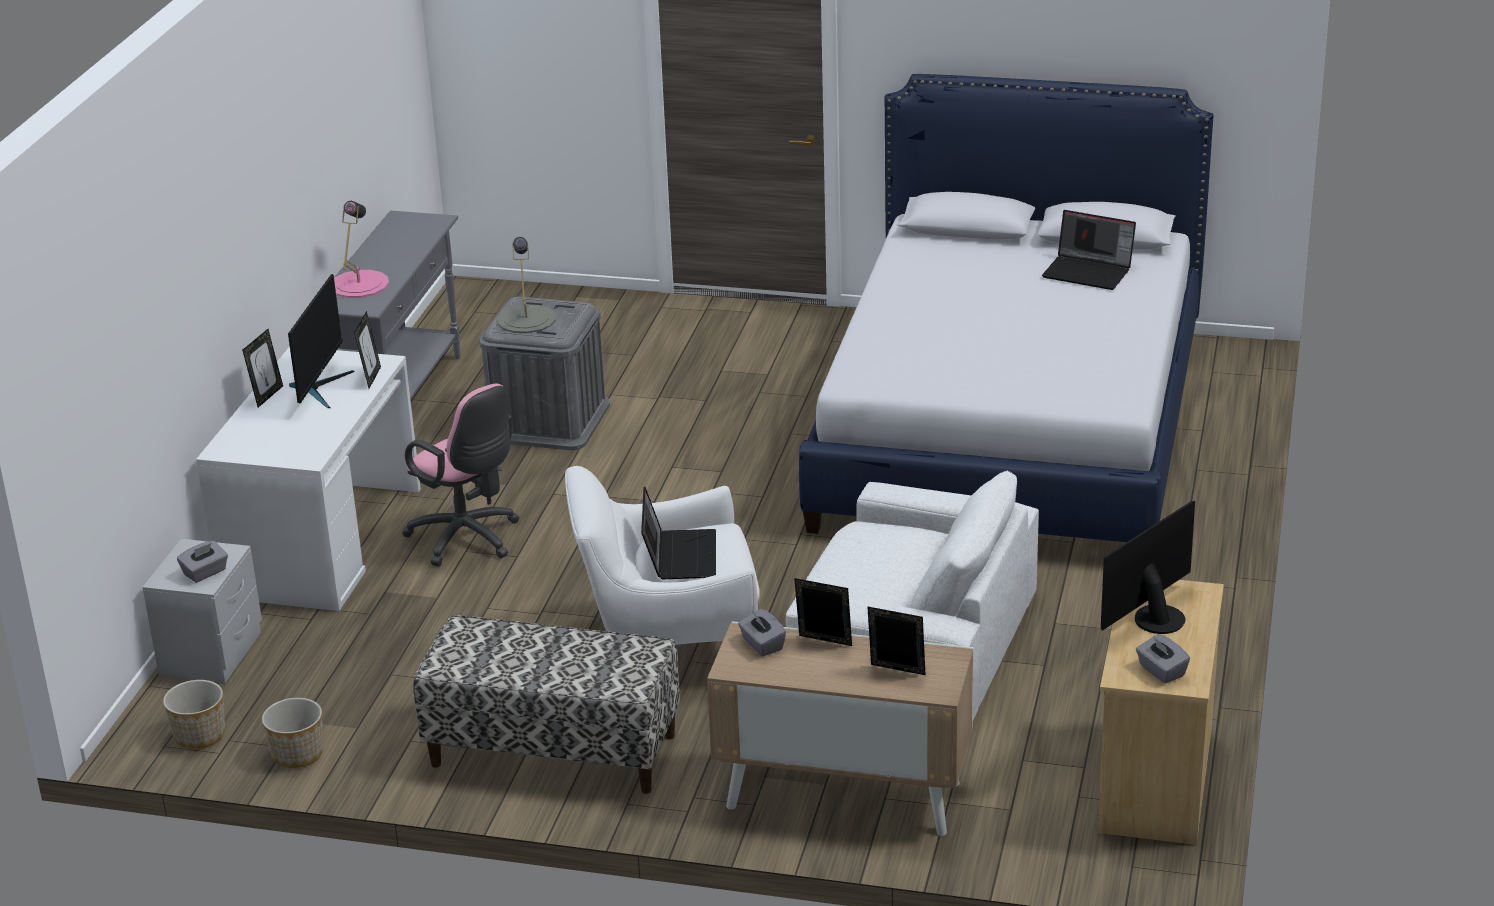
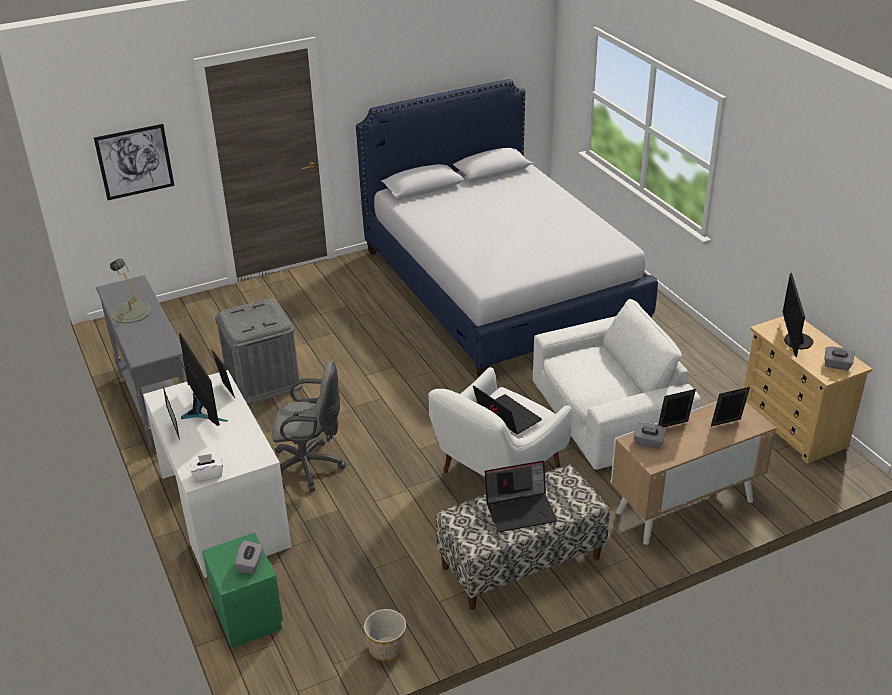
camera: 40 degrees left, 5 degrees up
(199, 735) = (310, 672): planter -> none
(211, 654) = (247, 615): grey nightstand -> green nightstand
(237, 452) = (208, 475): none -> white tissue box
(359, 284) = (143, 338): pink table lamp -> none
(468, 540) = (310, 467): pink office chair -> grey office chair
(526, 319) = (247, 321): grey table lamp -> grey table lamp (131, 312)
(539, 59) = (135, 162): none -> picture
(1089, 272) = (511, 189): laptop -> laptop (521, 510)

